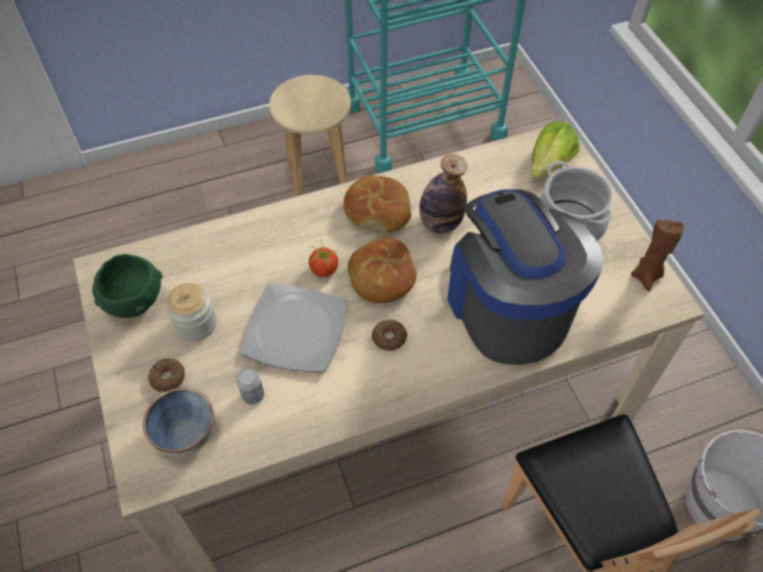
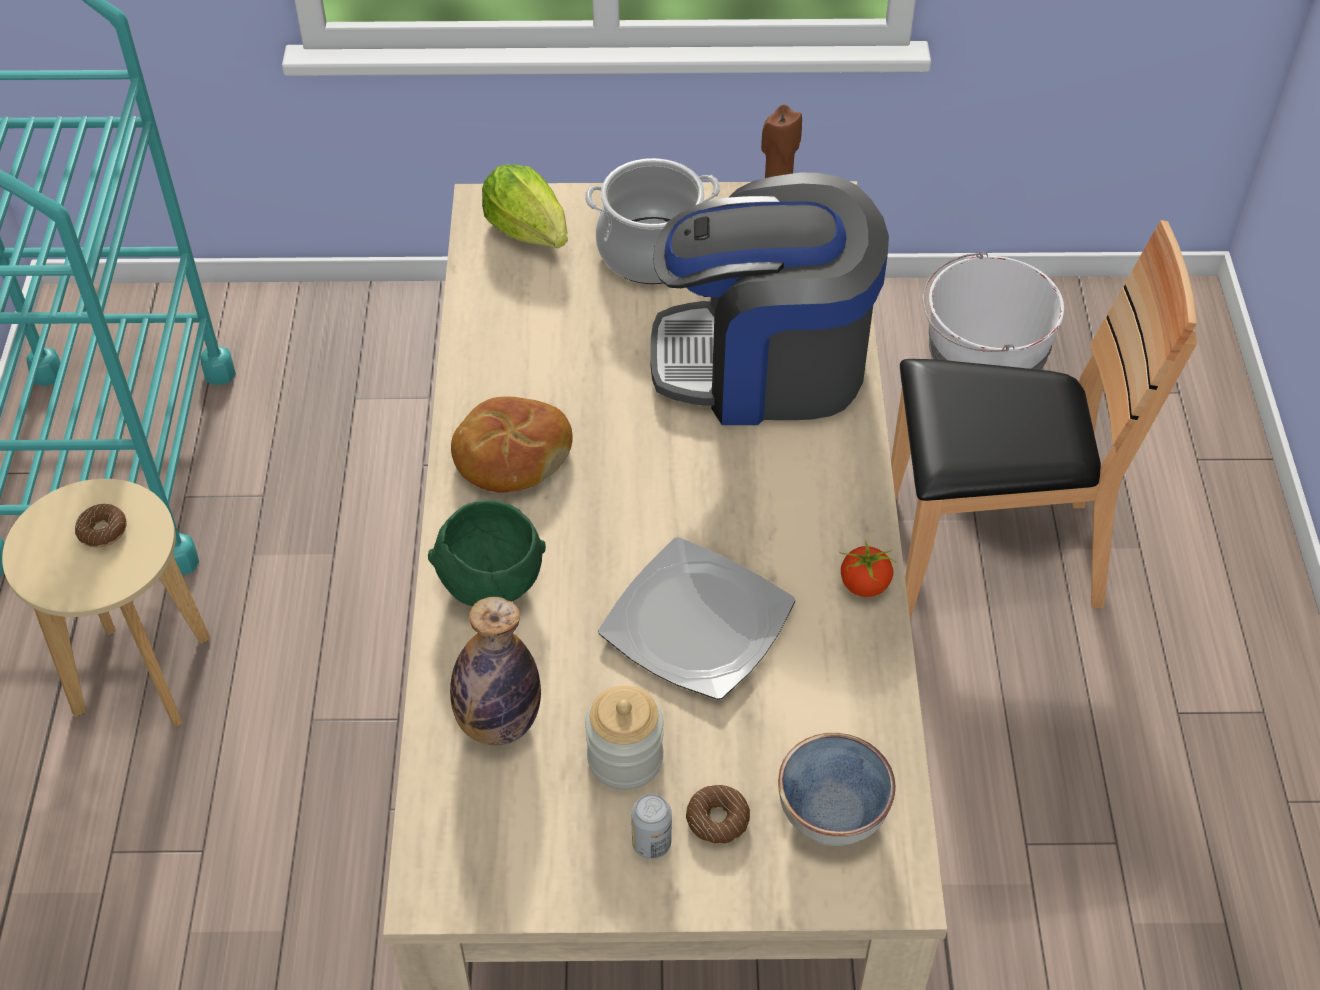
camera: 70 degrees left, 5 degrees down
(134, 302) = (537, 845): green bowl -> green bowl (492, 584)
(253, 395) = (795, 707): can -> can (651, 843)
(324, 269) = (595, 557): tomato -> tomato (864, 585)
(381, 277) = (645, 489): bread -> none
(389, 338) = (760, 511): donut -> donut (103, 531)
(440, 223) = (577, 389): bottle -> bottle (498, 722)

